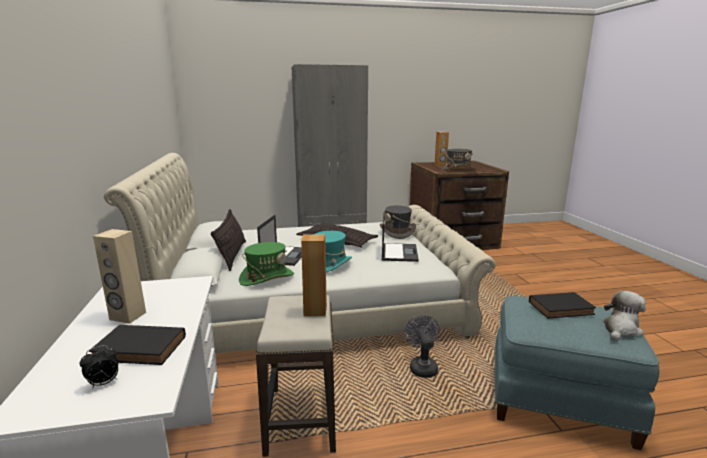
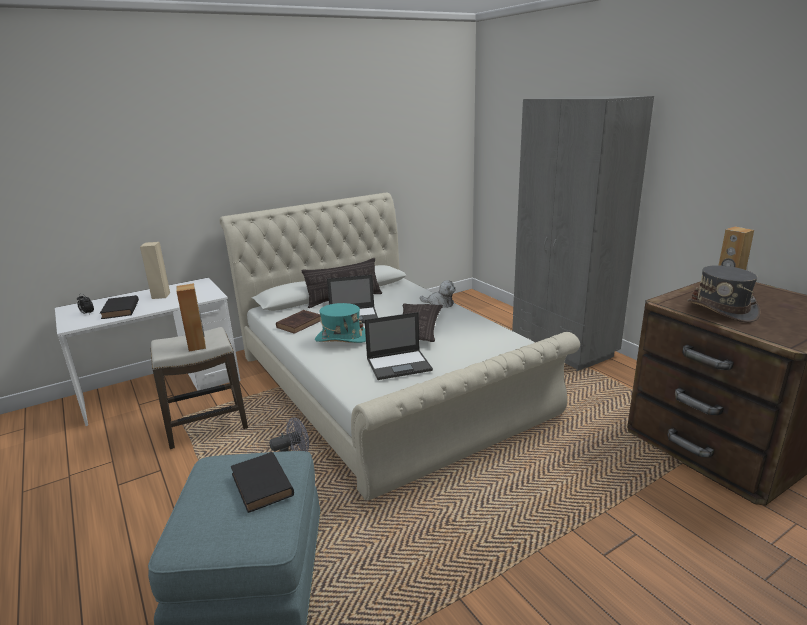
camera: 70 degrees right, 5 degrees up
(267, 278) = (300, 323): green hat -> brown book
(397, 232) = (483, 352): grey hat -> none
(621, 330) = (218, 538): plush toy -> plush toy (439, 303)

